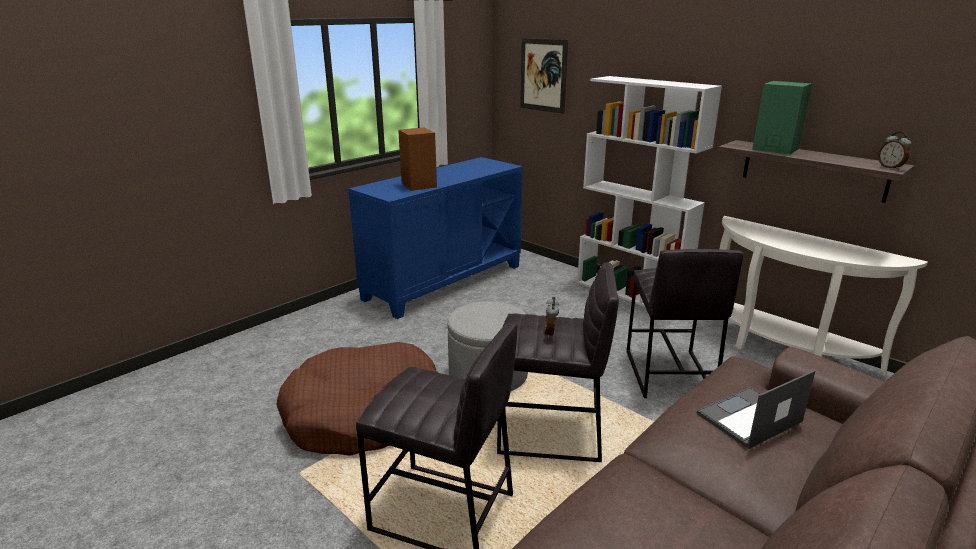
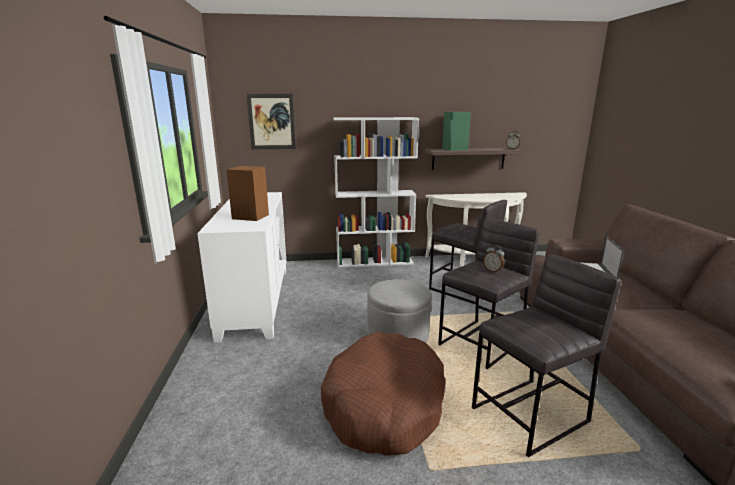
camera: 50 degrees left, 5 degrees down
(443, 282) = (255, 301): blue cabinet -> white cabinet

